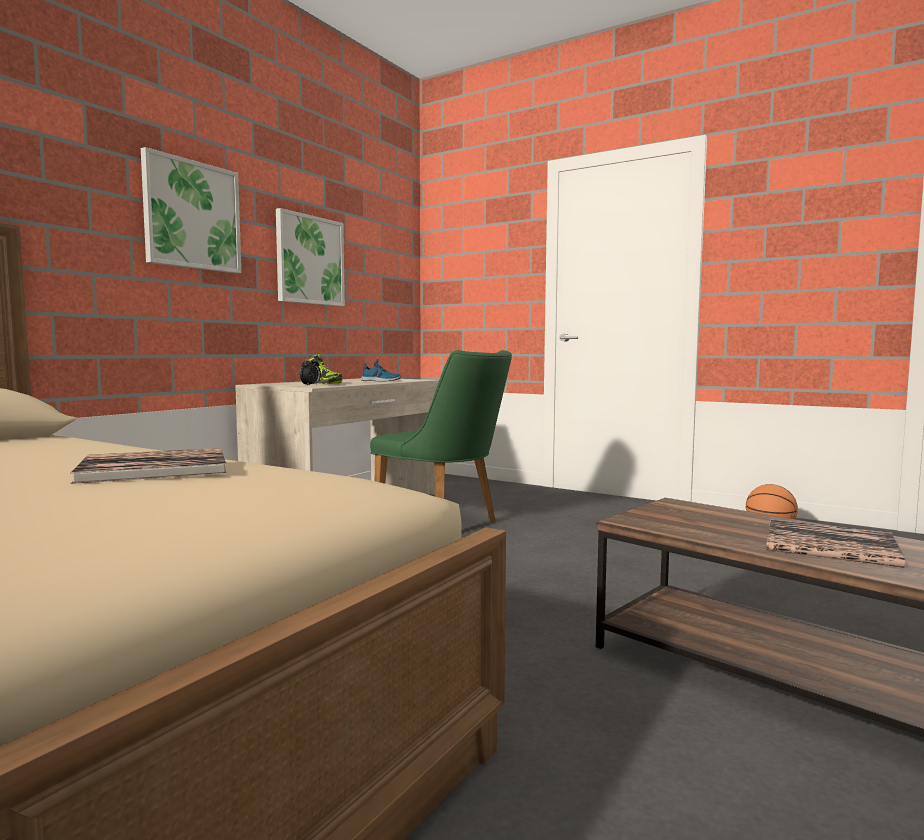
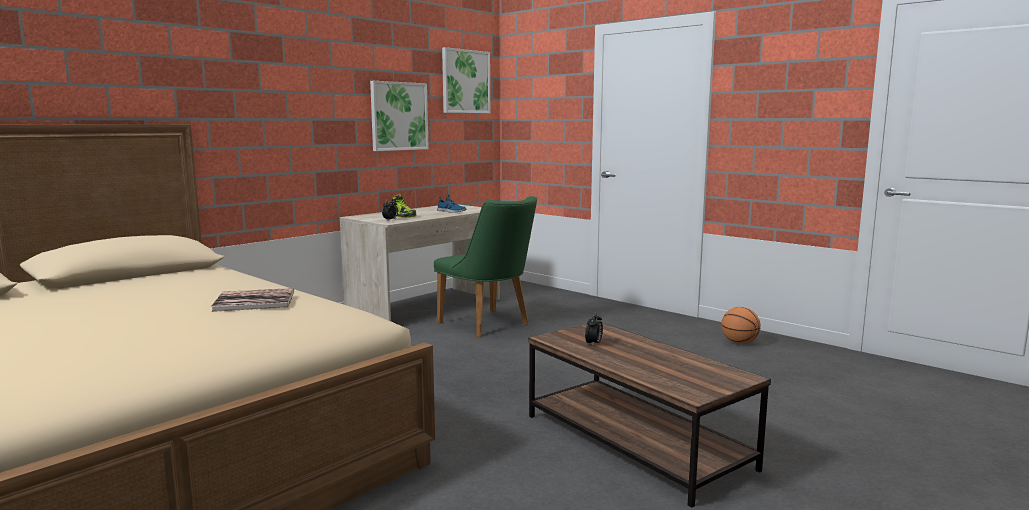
camera: 10 degrees right, 5 degrees up
(192, 215) = (305, 96): picture -> picture (465, 81)
(705, 525) = (593, 344): none -> alarm clock
(830, 545) = (652, 362): book -> none

